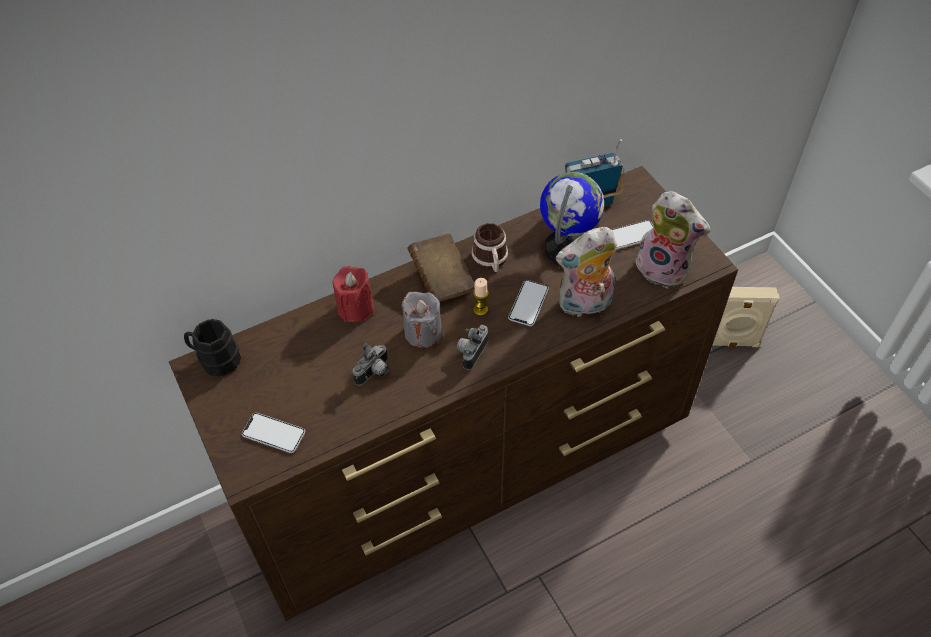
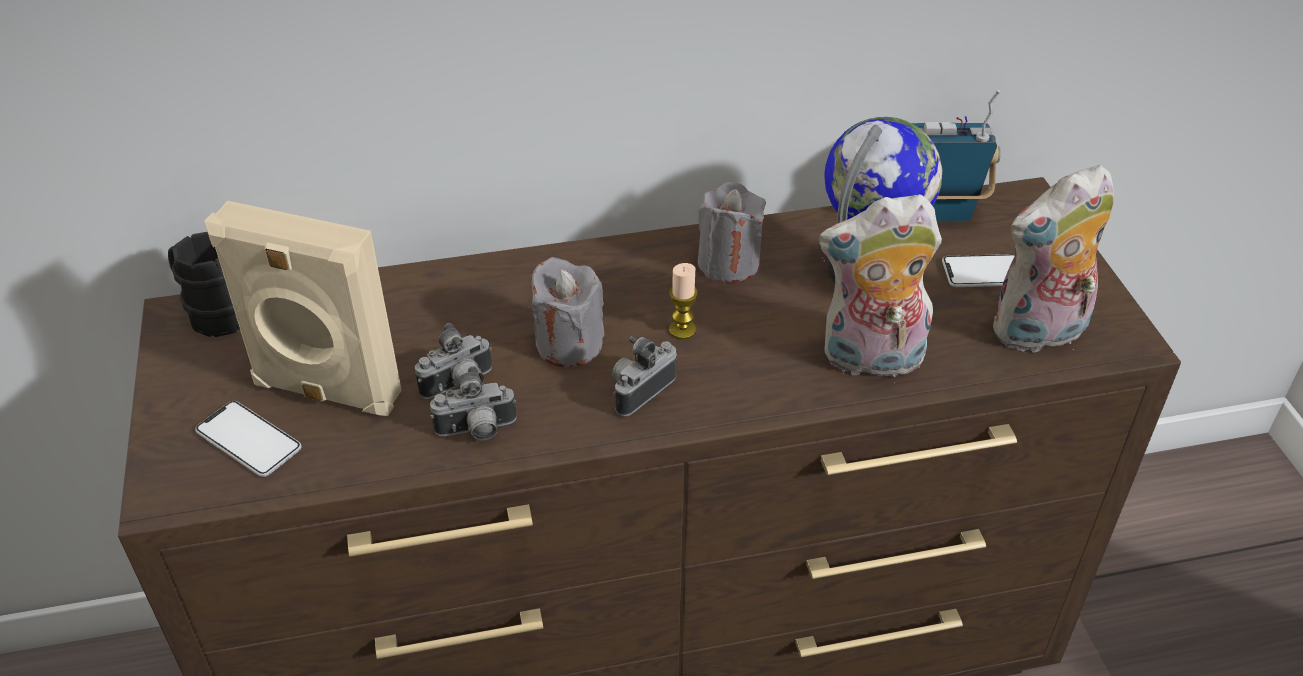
camera: 15 degrees right, 10 degrees down
(355, 308) = (473, 285): red candle -> none
(395, 398) = (477, 431): none -> camera
(441, 279) = (634, 272): brown book -> none
(490, 261) = (728, 263): mug -> grey candle
(528, 303) = (770, 338): phone -> none
(664, 269) = (1038, 334): plush toy -> plush toy turned 105 degrees clockwise
(730, 342) = (1170, 562): beige speaker -> beige speaker (325, 392)

